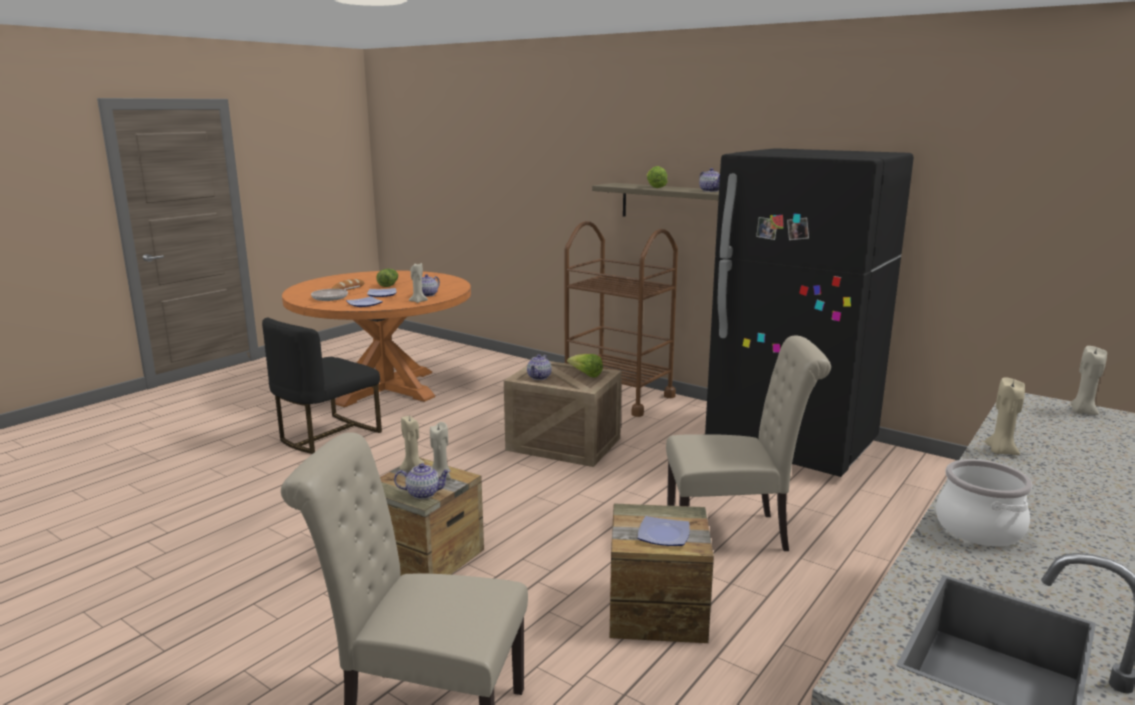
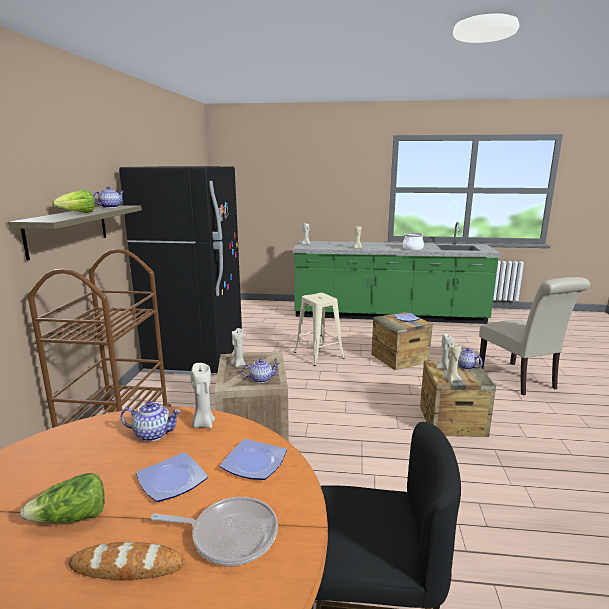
camera: 120 degrees left, 0 degrees up
(586, 375) = (238, 364): lettuce -> beige candle
(734, 532) = (319, 355): beige chair -> beige stool

